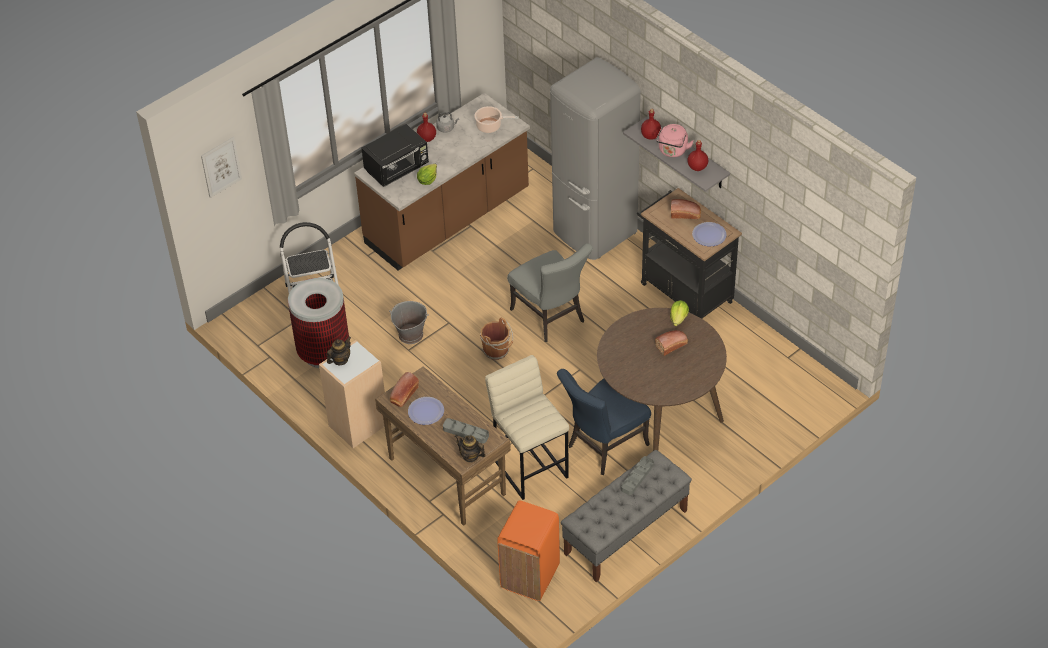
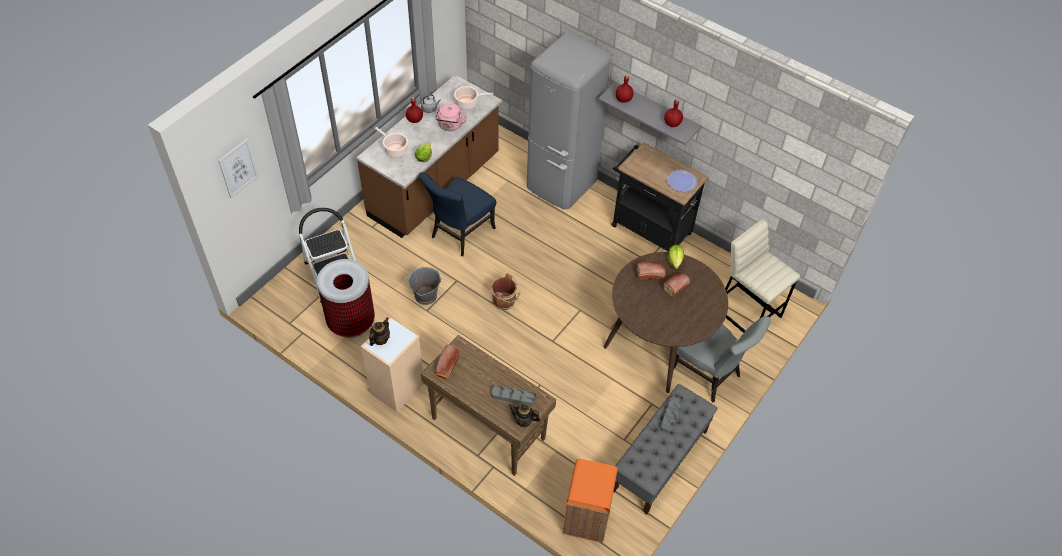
camera: 15 degrees left, 5 degrees up
(397, 169) = (395, 150): black microwave -> cooking pot
(426, 411) = (471, 380): plate -> none
(529, 467) = (559, 408): beige stool -> beige stool (747, 312)
(551, 317) = (544, 265): grey chair -> grey chair (709, 375)
(603, 447) = (619, 380): blue chair -> blue chair (459, 234)
(672, 151) = (646, 111): pink kettle -> pink kettle (450, 126)
(686, 214) = (657, 165): bread -> bread (651, 274)

